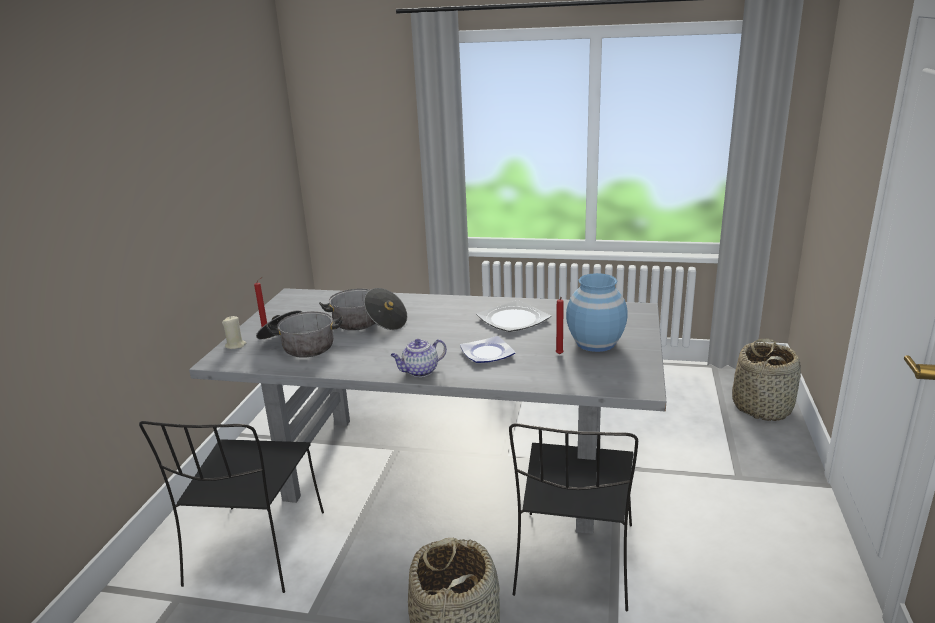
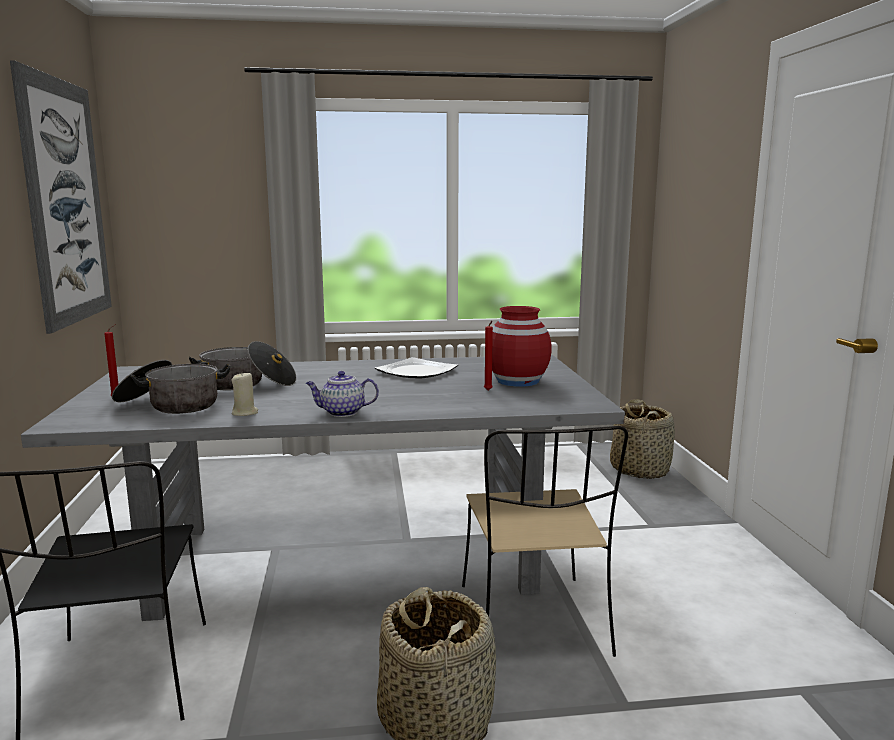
camera: 20 degrees left, 10 degrees down
(235, 345) = (79, 411): beige candle -> beige candle (245, 413)
(247, 149) = (66, 202): none -> picture
(419, 371) = (342, 412): teapot -> teapot turned 45 degrees clockwise
(487, 354) = (409, 395): plate -> none
(574, 562) = (534, 622): black chair -> beige chair
(595, 343) = (517, 381): blue vase -> red vase

